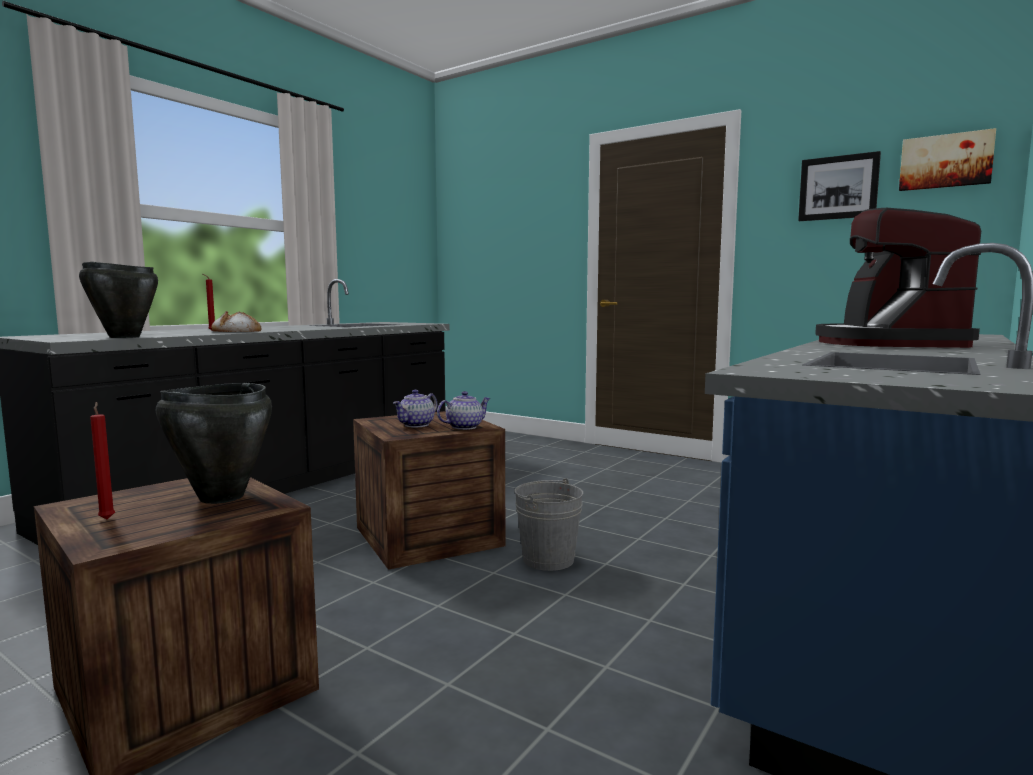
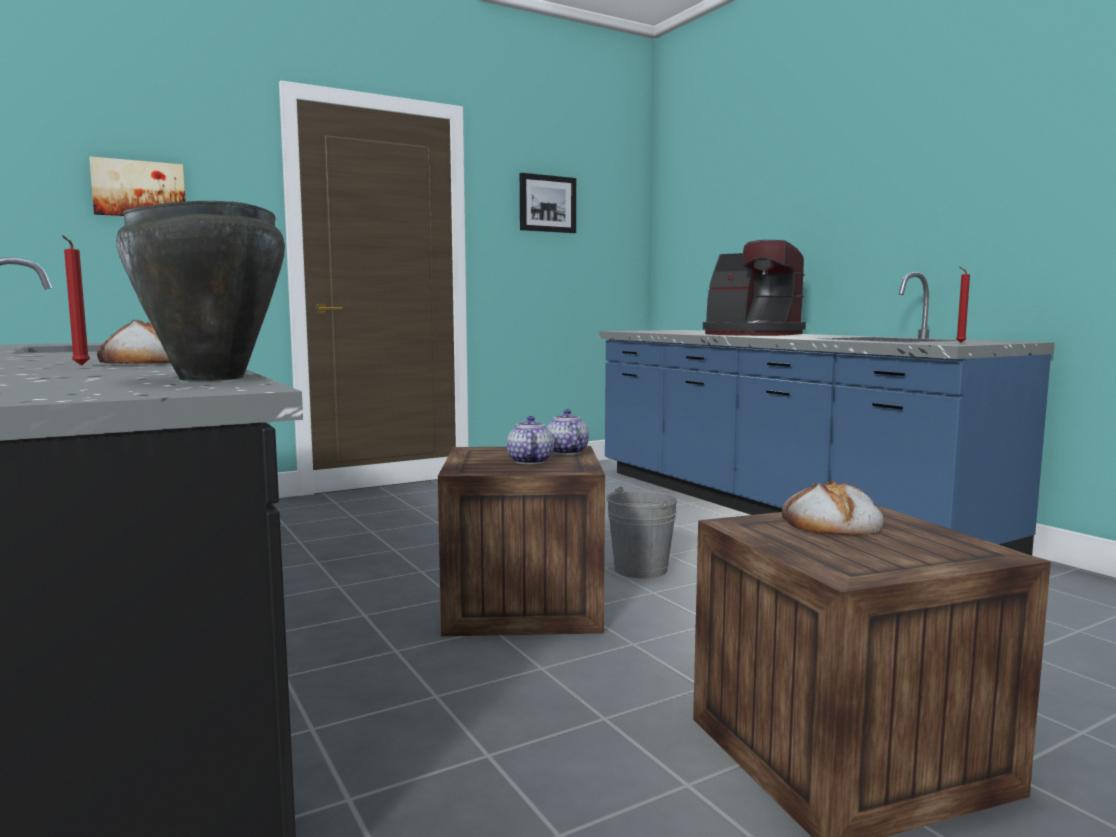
camera: 65 degrees left, 0 degrees up
(107, 518) = (905, 557): red candle -> red candle (959, 343)
(220, 497) = (830, 524): black cooking pot -> bread
(416, 425) = (529, 461): teapot -> teapot turned 150 degrees counterclockwise
(945, 161) = (612, 196): picture -> picture (139, 189)

